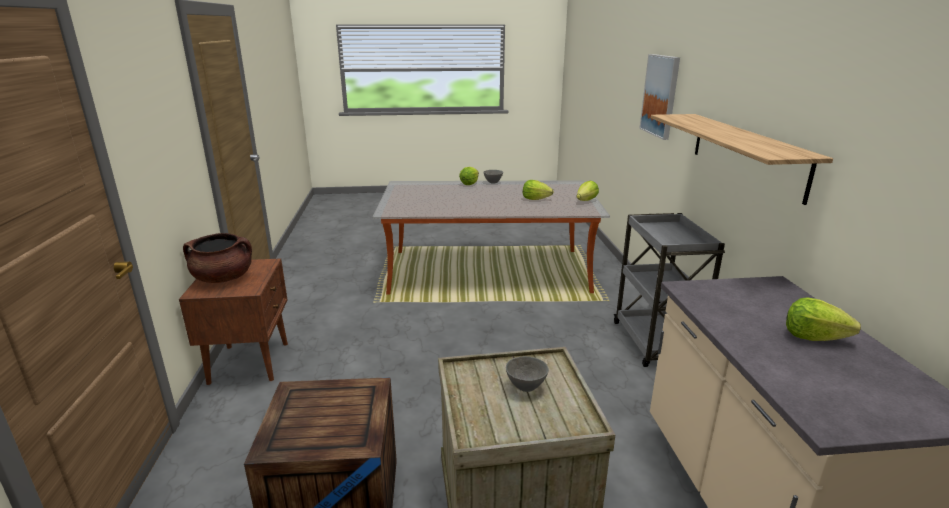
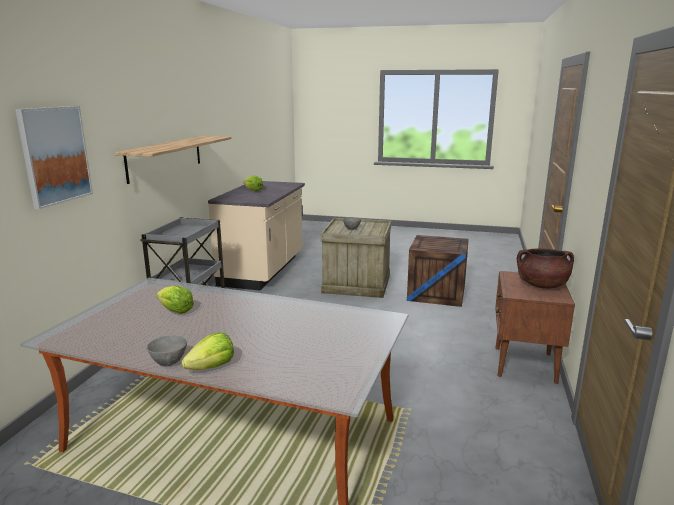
camera: 160 degrees left, 5 degrees down
(586, 200) = (125, 298): lettuce -> none

